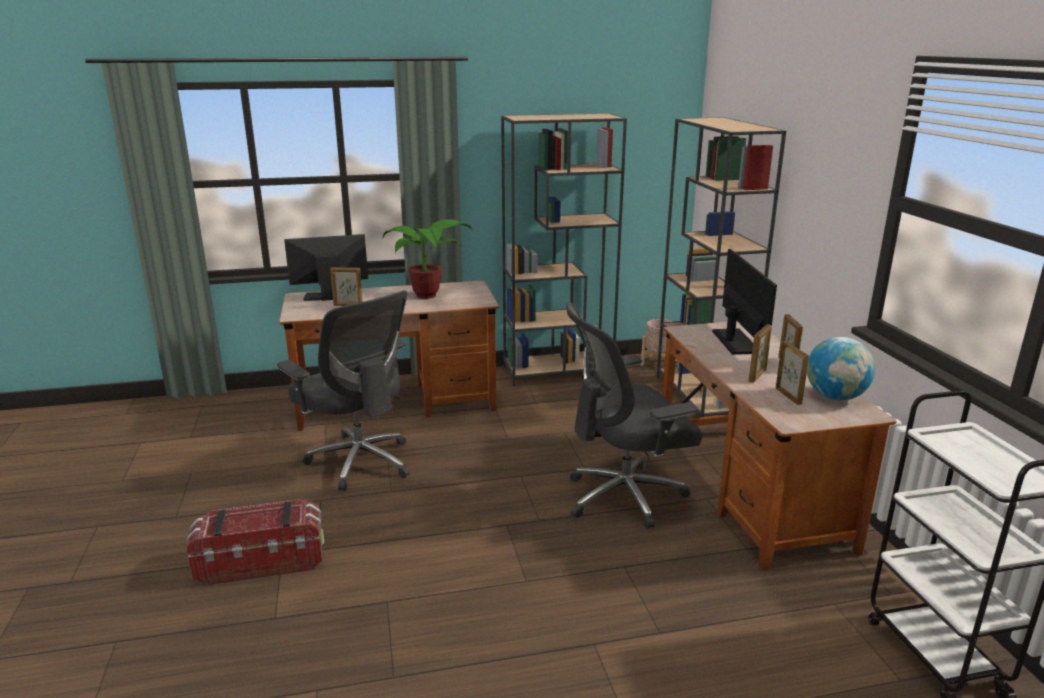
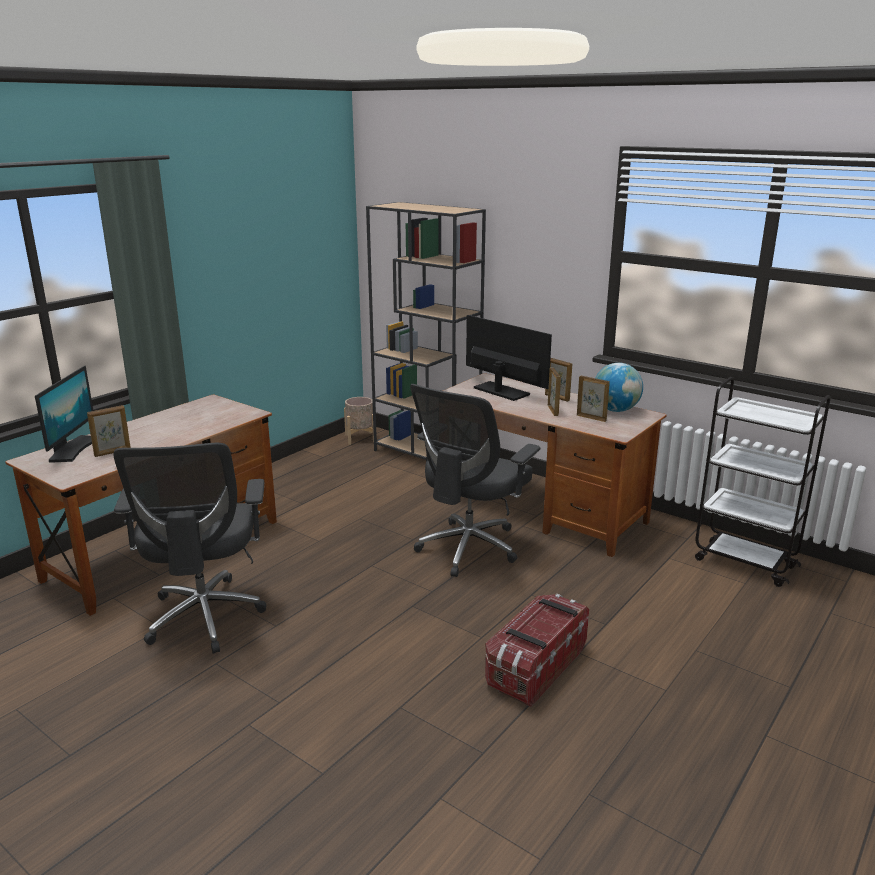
camera: 40 degrees left, 0 degrees up
(261, 561) = (237, 740): storage box -> storage box (535, 667)
(330, 296) = (72, 449): monitor -> monitor turned 150 degrees clockwise
(359, 461) = (204, 614): office chair -> office chair turned 75 degrees clockwise
(428, 296) = (186, 422): potted plant -> none
(558, 371) = (285, 471): bookcase -> none

